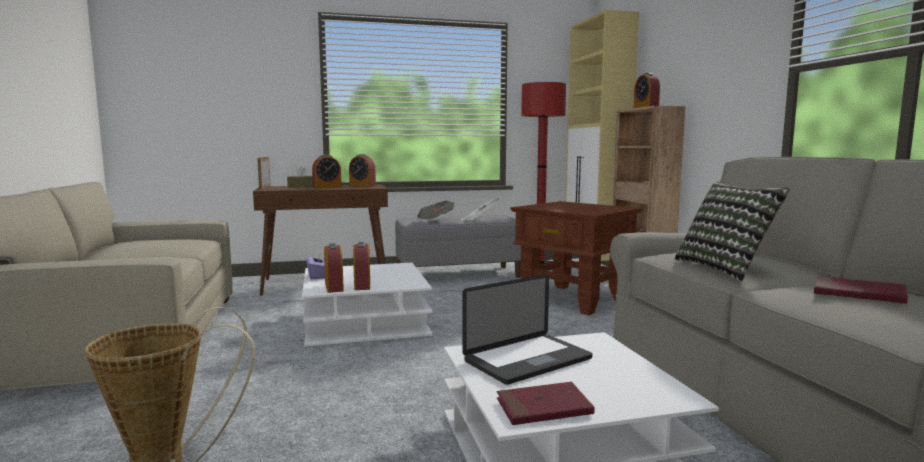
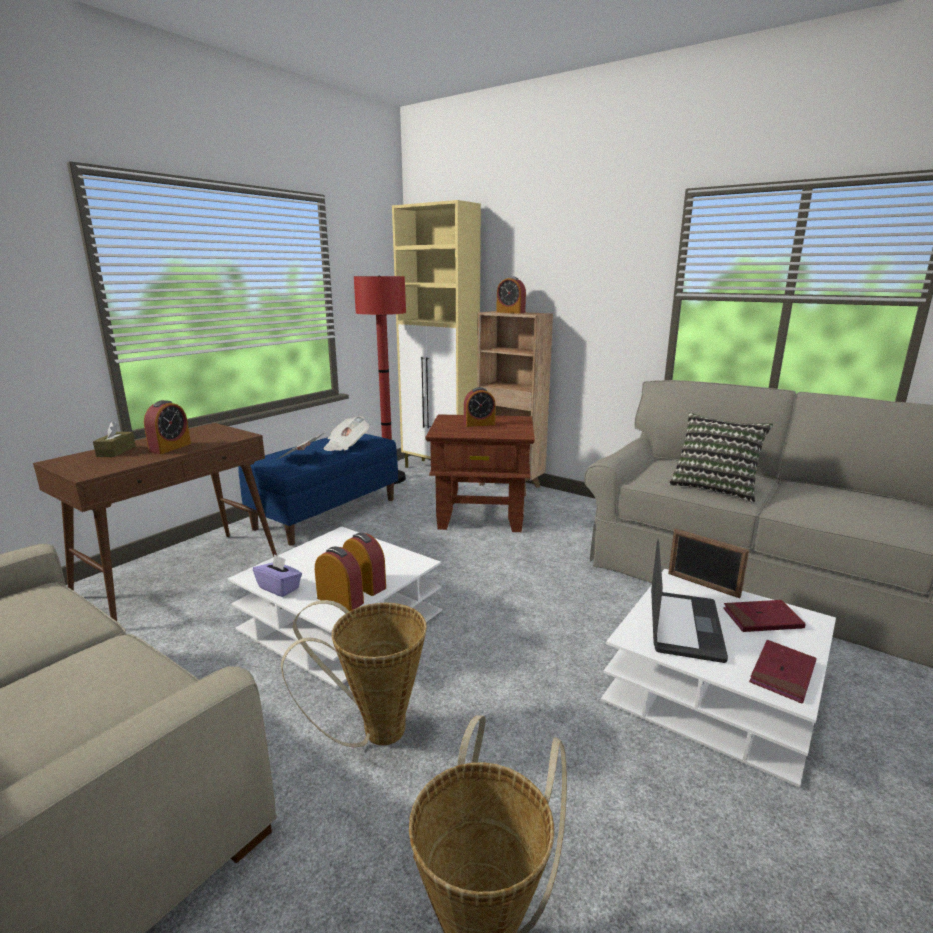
camera: 40 degrees left, 10 degrees up
(265, 188) = (64, 467): picture frame -> picture frame (703, 585)
(287, 370) = (374, 731): none -> basket
(362, 186) = (206, 432): alarm clock -> alarm clock (479, 424)
(459, 275) = (327, 513): grey bench -> blue bench
(858, 294) = (834, 501): red book -> red book (762, 619)

